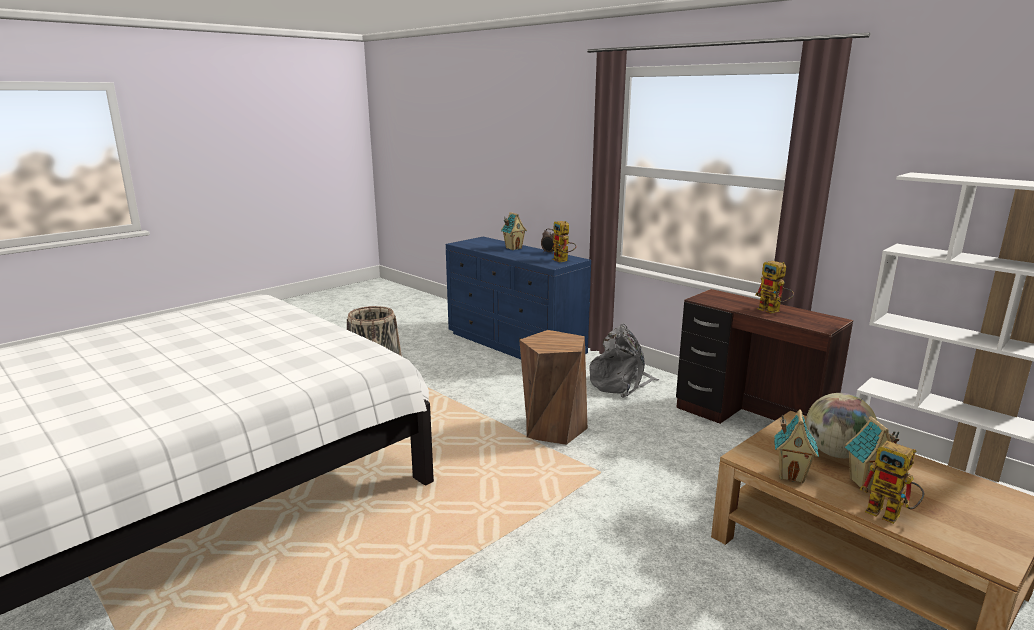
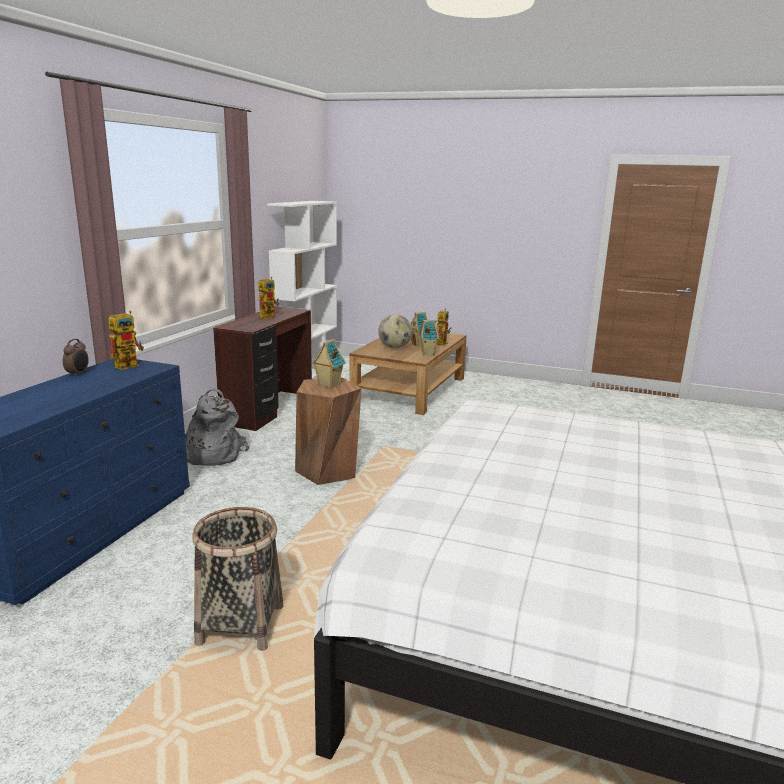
camera: 115 degrees left, 0 degrees up
(513, 248) = (40, 394): toy house -> toy house (328, 385)

